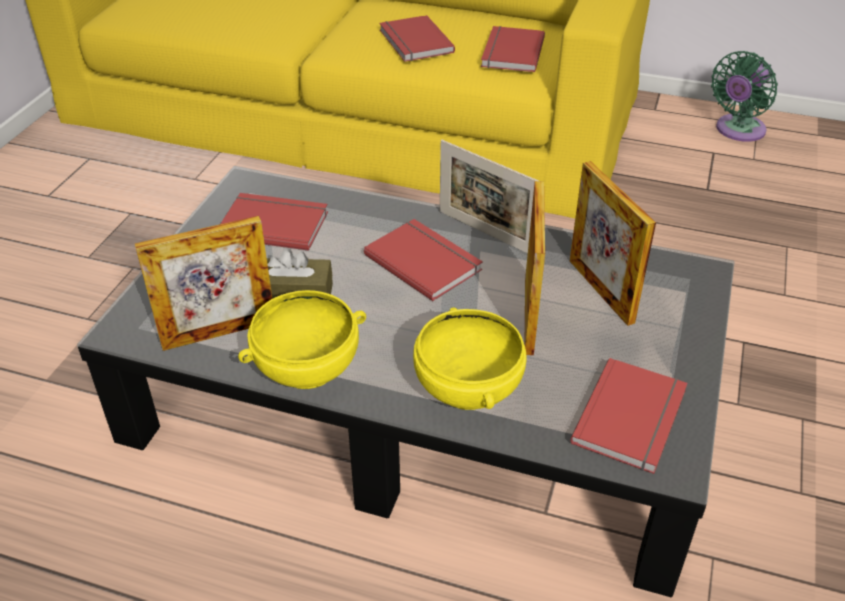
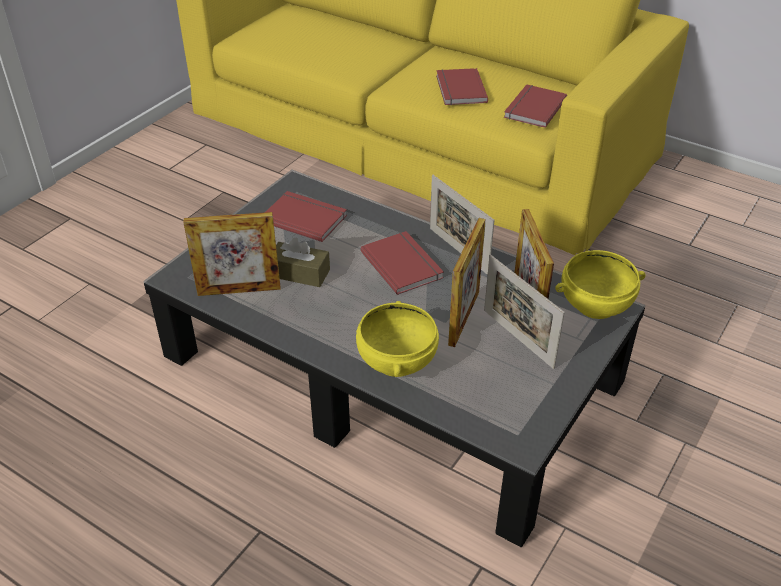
camera: 15 degrees right, 0 degrees up
(307, 367) = (290, 325): yellow bowl -> yellow bowl (595, 304)
(606, 329) = (518, 338): none -> picture frame
(633, 418) = (508, 405): red book -> none
(737, 131) = (739, 198): green fan -> none

